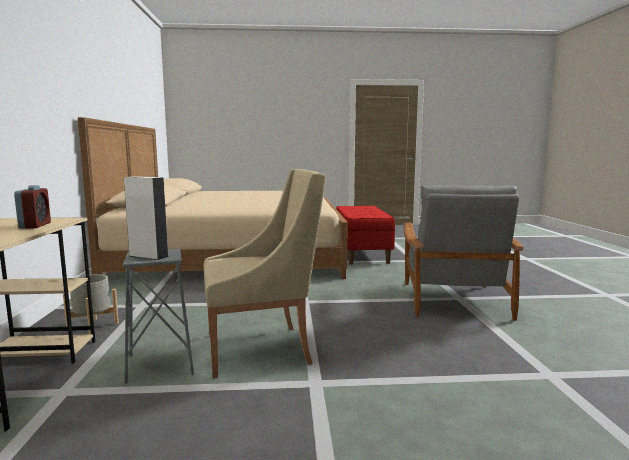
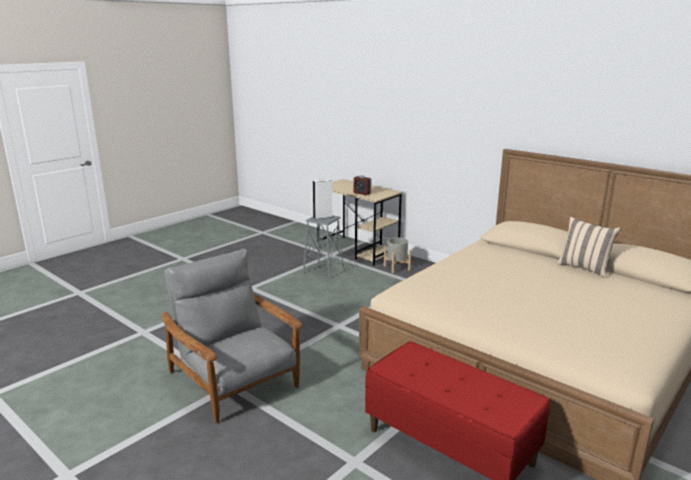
camera: 135 degrees right, 10 degrees up
(190, 196) = (584, 268): none -> beige pillow
(262, 349) = (298, 290): beige armchair -> none

